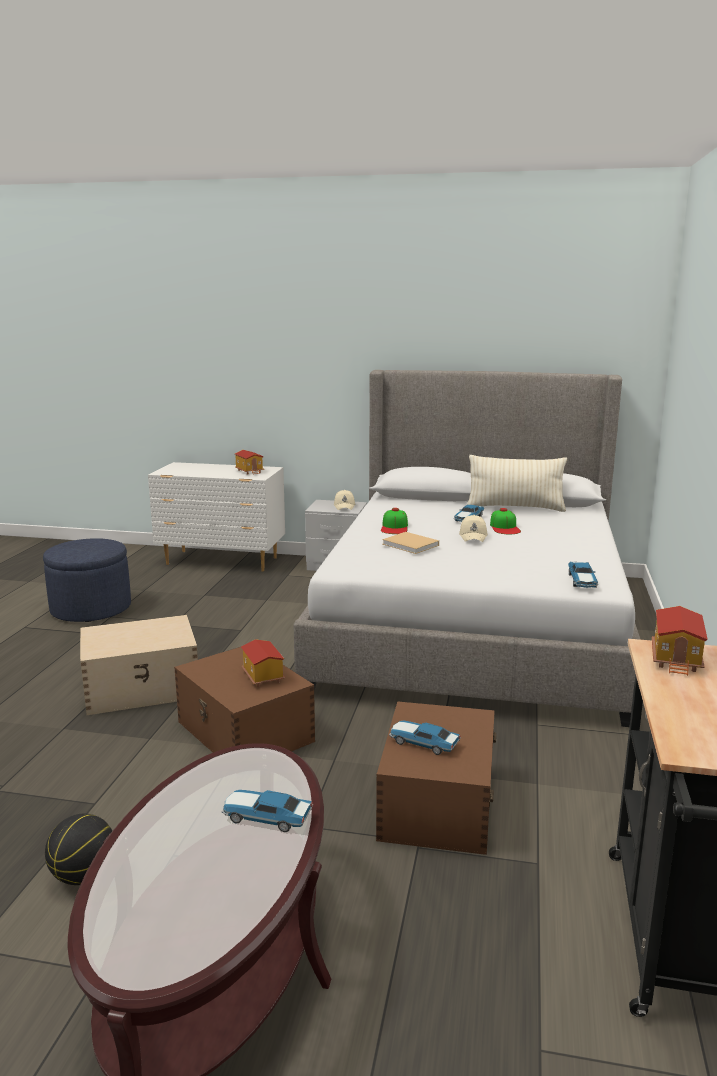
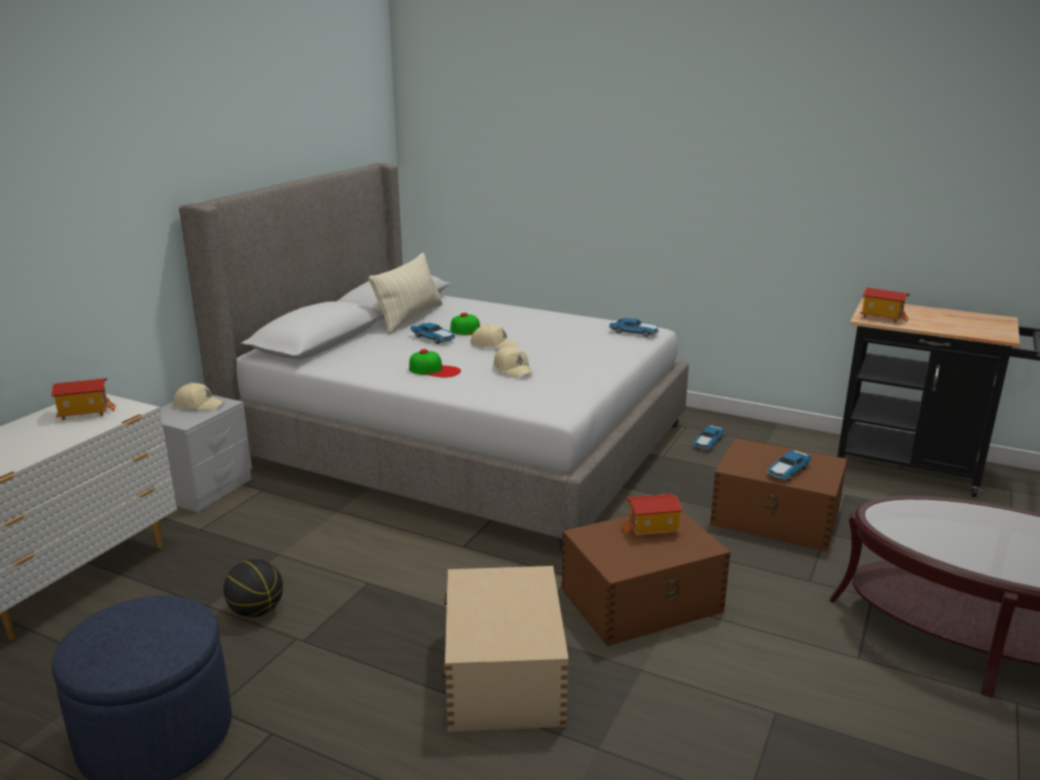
camera: 75 degrees left, 5 degrees up
(84, 876) = (899, 716): basketball -> basketball (257, 611)
(265, 817) = (969, 518): toy car -> toy car (707, 443)
(411, 545) = (513, 369): beige book -> beige cap

